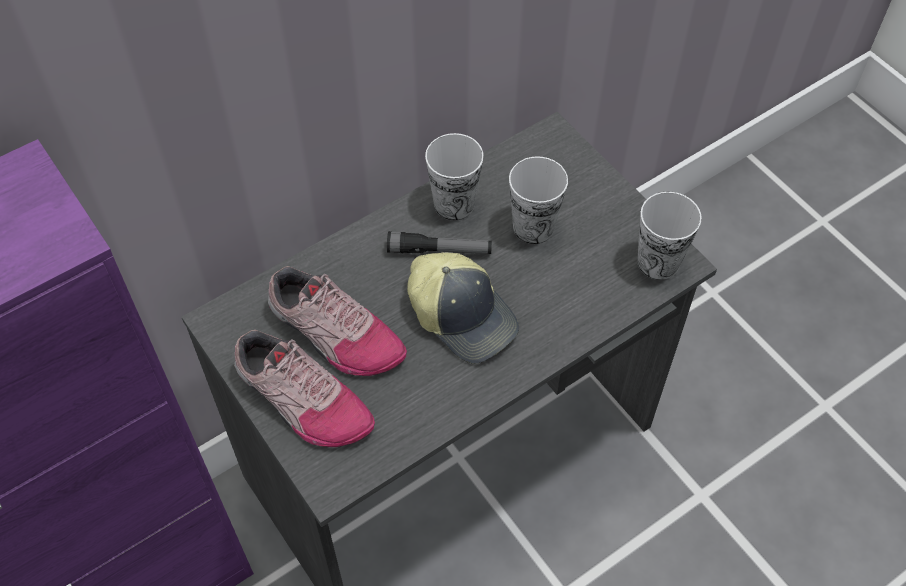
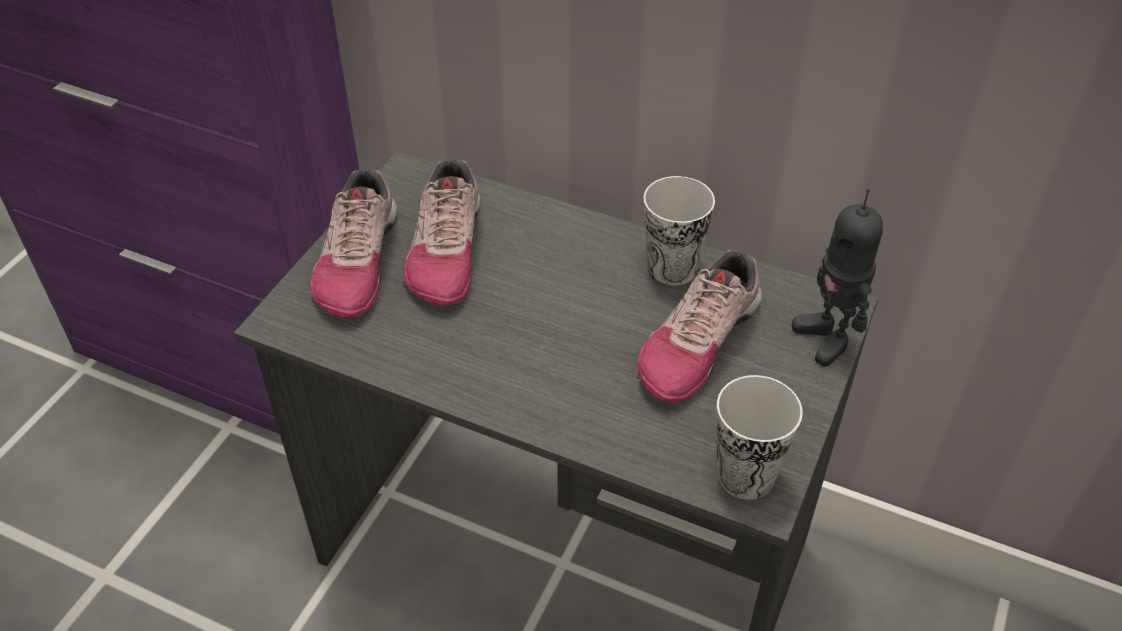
camera: 60 degrees right, 10 degrees down
(439, 250) = (603, 282): flashlight -> none
(463, 315) = (537, 334): cap -> none
(533, 227) = (697, 342): cup -> shoe
(575, 157) = (827, 338): none -> toy robot

